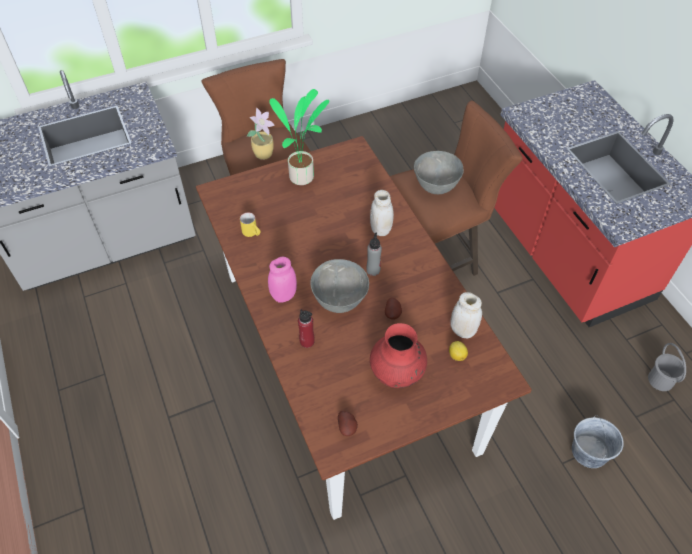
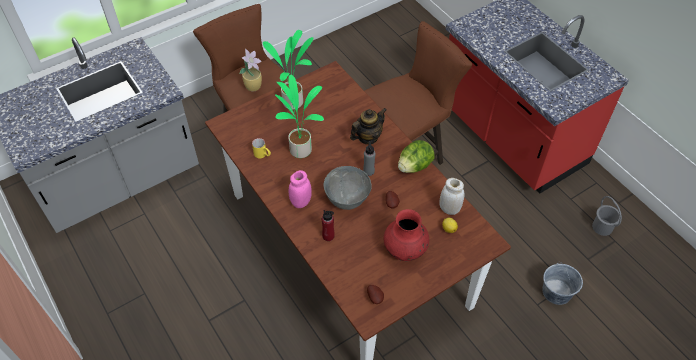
camera: 10 degrees left, 0 degrees up
(298, 232) = (301, 149): none -> potted plant
(380, 229) = (367, 137): white jar -> teapot
(430, 272) = (414, 166): none -> lettuce
(436, 187) = (403, 95): grey bowl -> none

